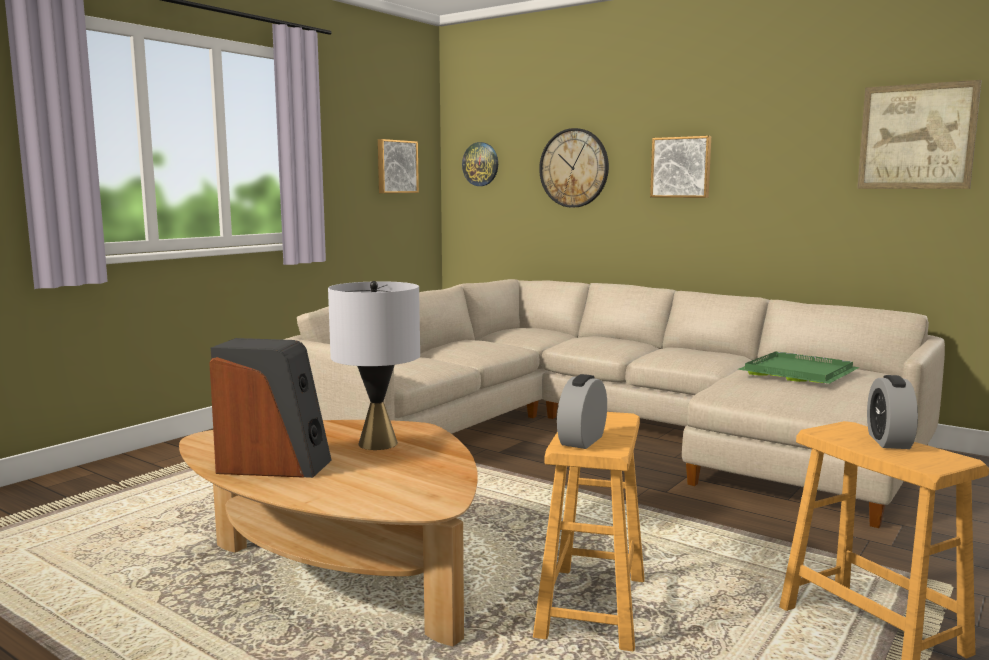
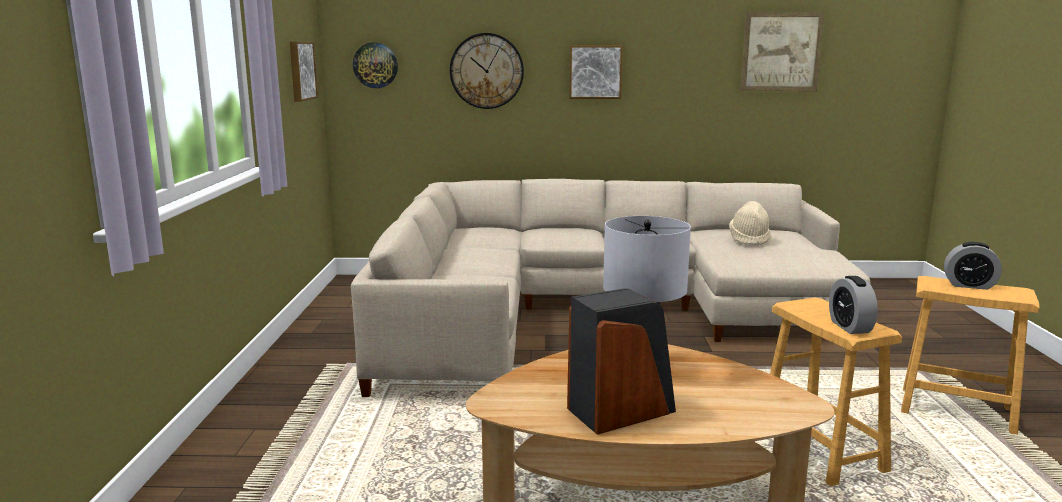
camera: 35 degrees left, 5 degrees up
(796, 372) = (749, 239): green tray -> beige hat
(888, 441) = (969, 285): alarm clock -> alarm clock turned 45 degrees counterclockwise

